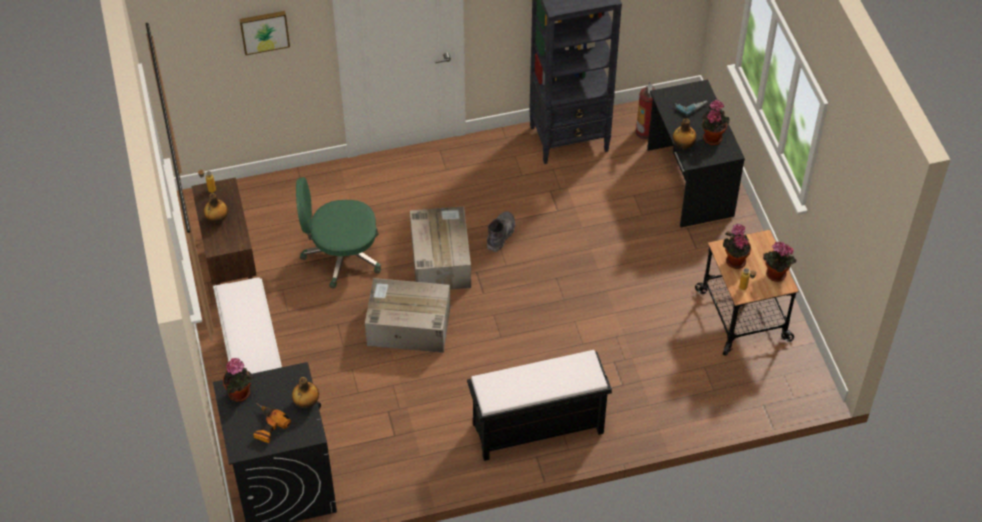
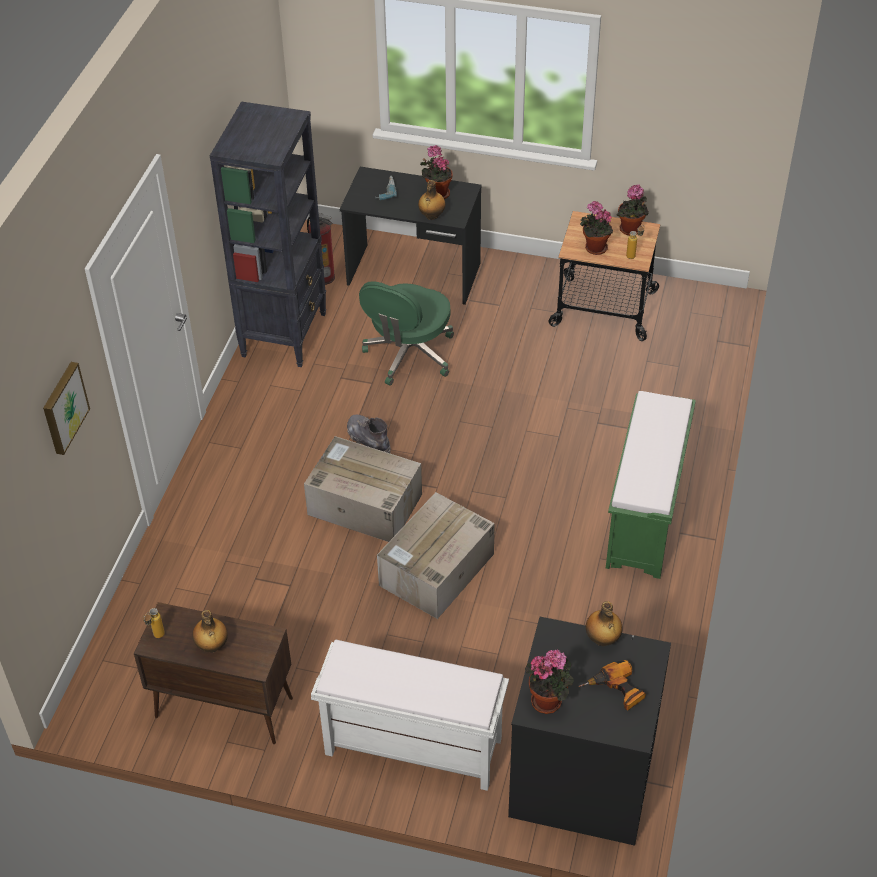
camera: 60 degrees left, 5 degrees down
(341, 256) = (290, 590): green office chair -> green office chair (409, 355)
(536, 429) = (645, 518): black bench -> green bench

